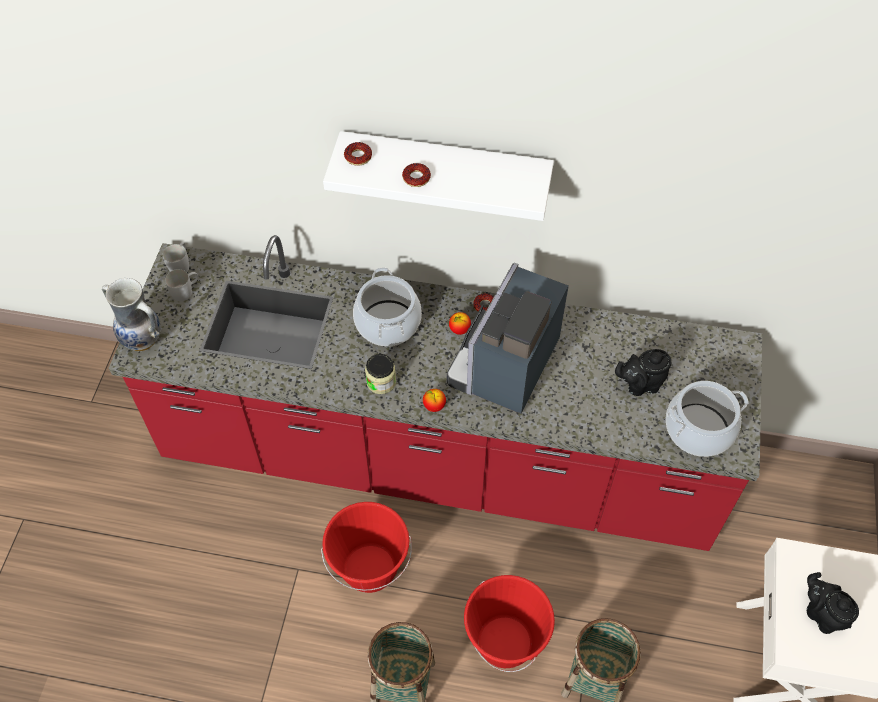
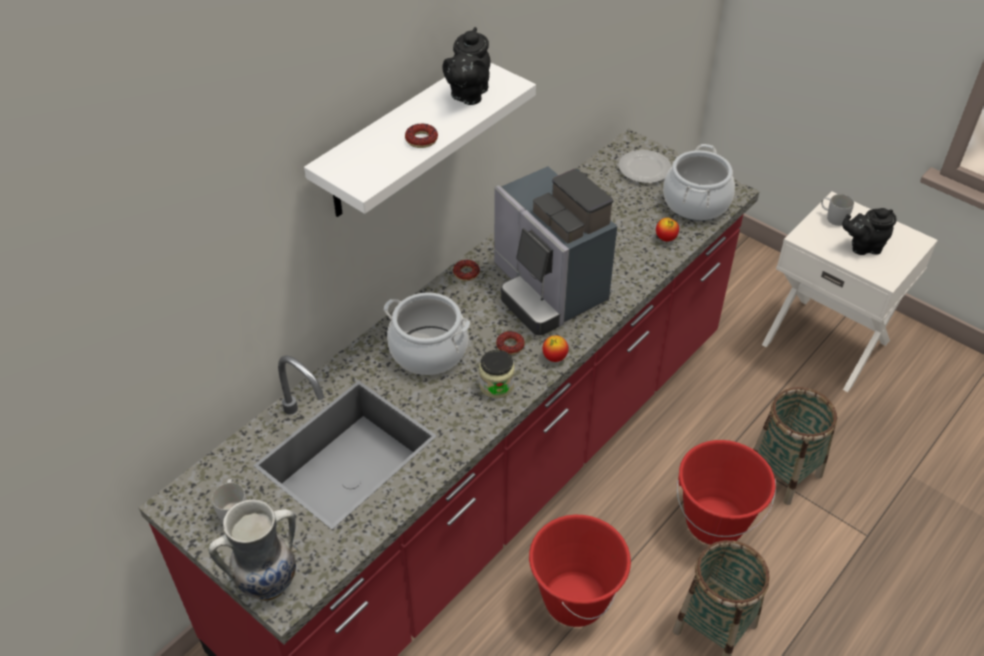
camera: 60 degrees left, 10 degrees down
(181, 265) = (190, 500): white mug -> white mug (832, 217)
(358, 156) = (354, 166): donut -> donut (510, 346)
(459, 330) = (479, 302): apple -> apple (666, 238)
(640, 384) = (628, 215): black teapot -> black teapot (468, 95)
(712, 371) = (644, 169): none -> plate

